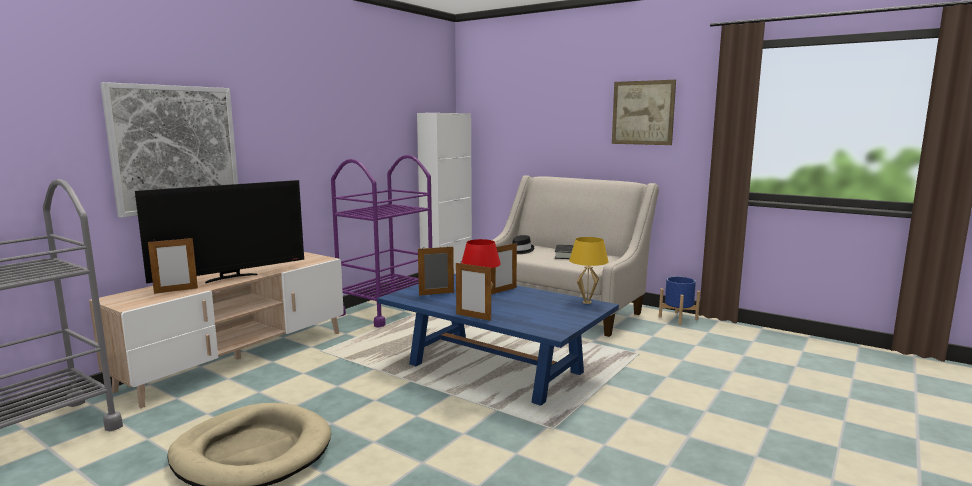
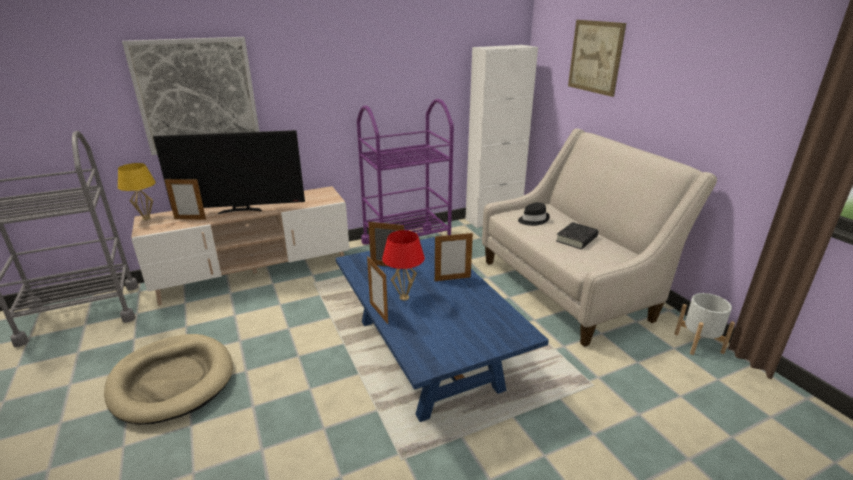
camera: 30 degrees right, 15 degrees up
(587, 302) = (515, 325): yellow table lamp -> yellow table lamp (146, 219)
(643, 113) = (722, 73): picture -> picture (595, 57)
(678, 318) = (698, 343): blue planter -> white planter

